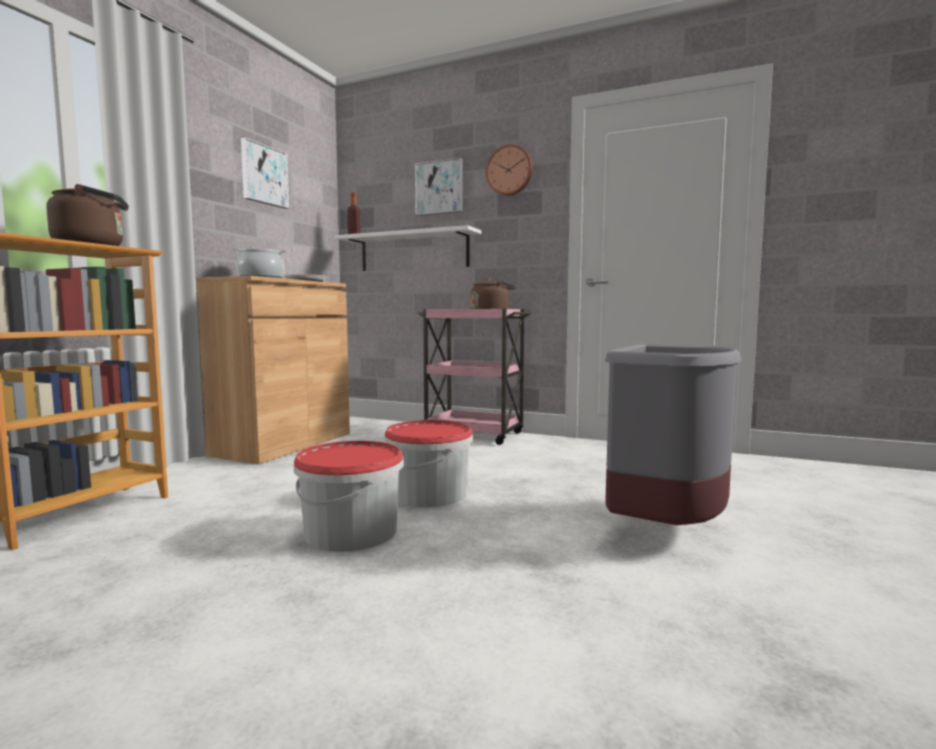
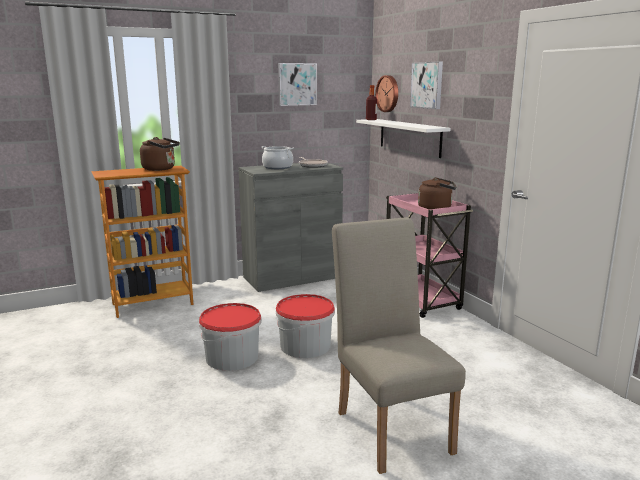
camera: 40 degrees right, 10 degrees up
(284, 444) = (292, 277): brown cabinet -> grey cabinet
(509, 171) = (472, 77): wall clock -> wall clock (388, 93)
(665, 527) = (390, 426): grey trash can -> beige chair

